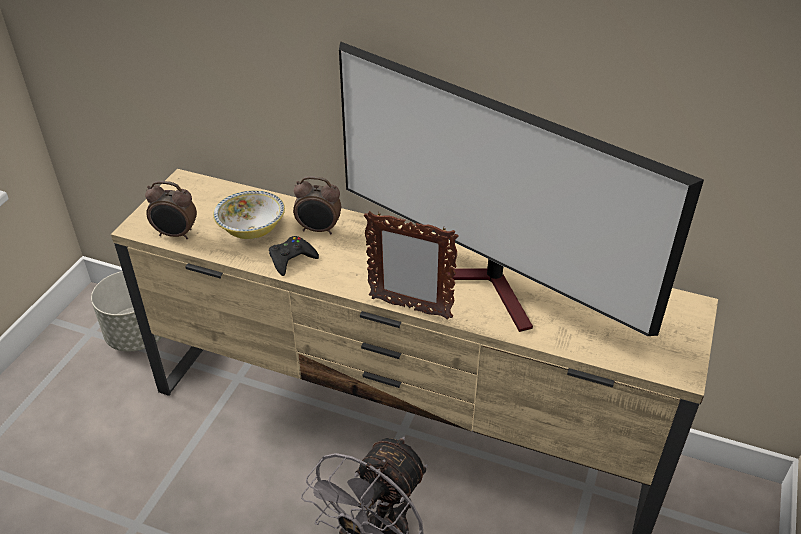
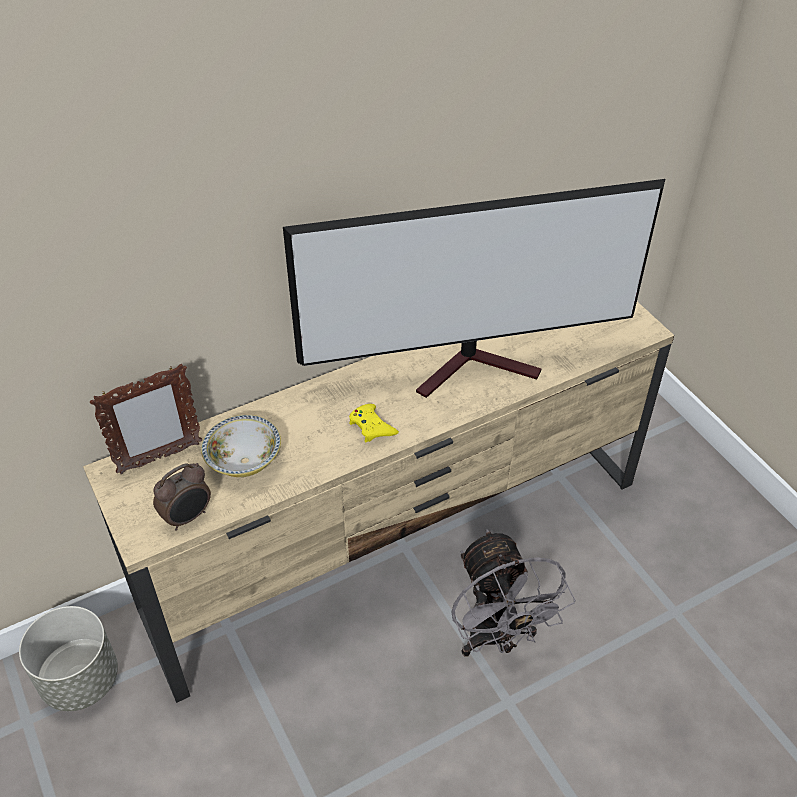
camera: 50 degrees left, 5 degrees up
(291, 259) = (315, 457): black game controller -> none
(319, 230) = (297, 419): alarm clock -> none
(353, 269) = (371, 427): none -> yellow game controller
(409, 308) = (451, 421): picture frame -> picture frame (159, 458)

